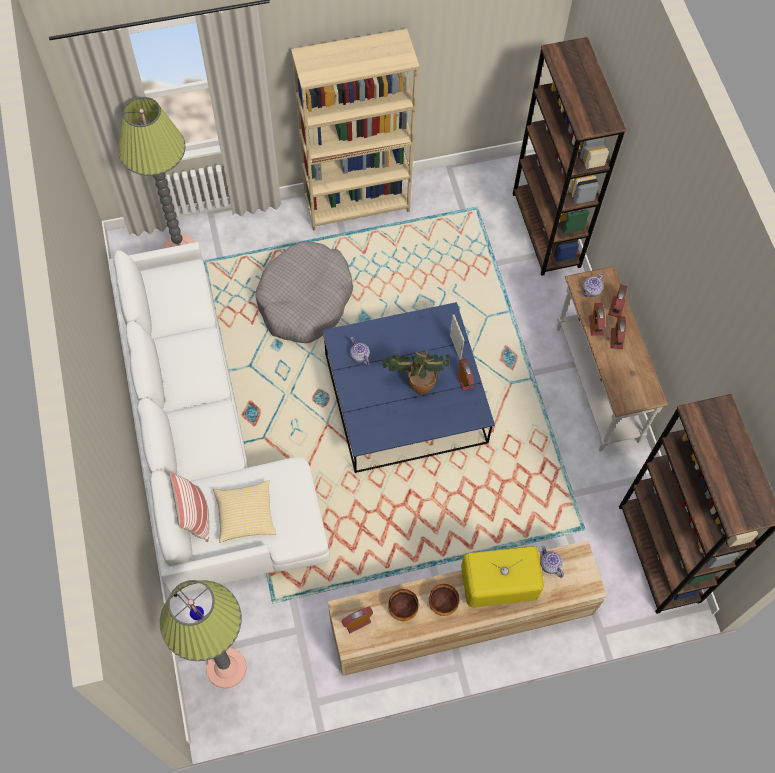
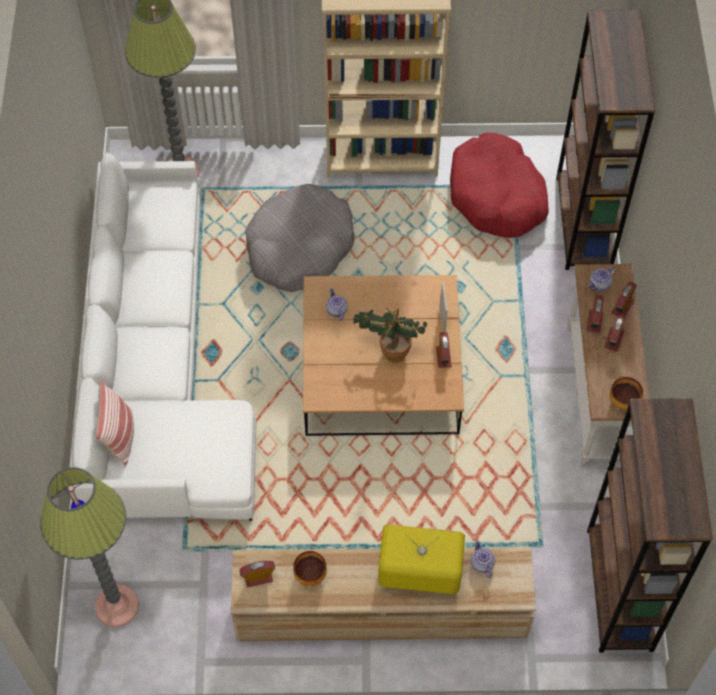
camera: 15 degrees right, 5 degrees down
(245, 515) = (171, 447): pillow -> none
(405, 398) = (380, 369): blue coffee table -> brown coffee table
(442, 604) = (354, 579): bowl -> bowl (623, 401)
(466, 219) = (497, 196): none -> red dog bed

